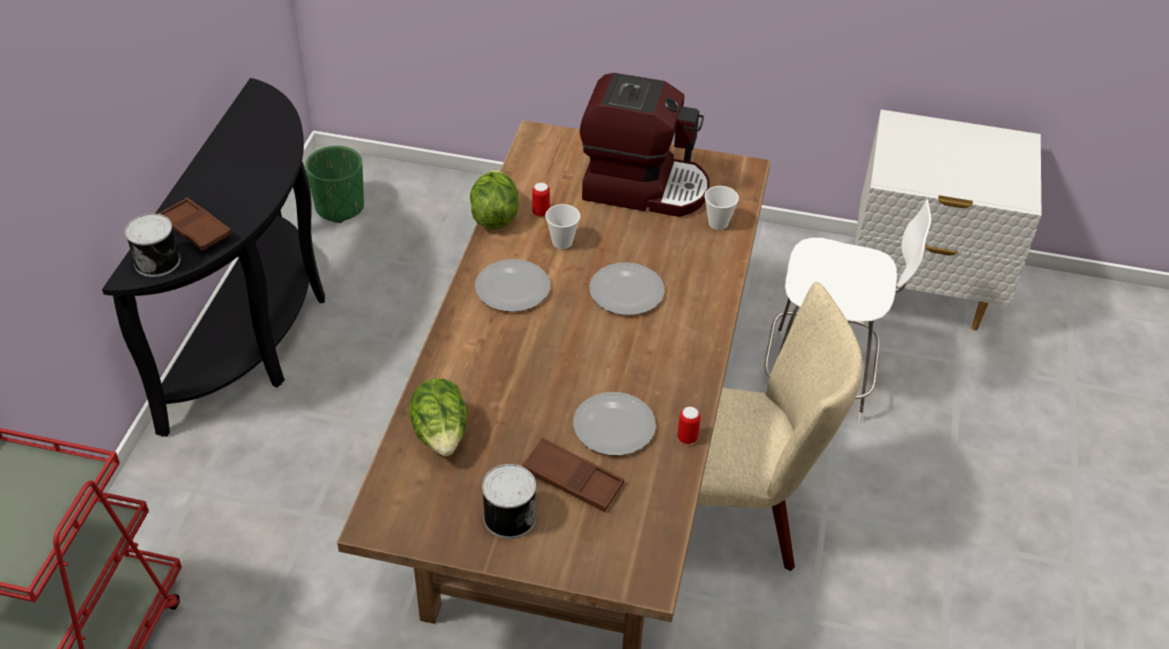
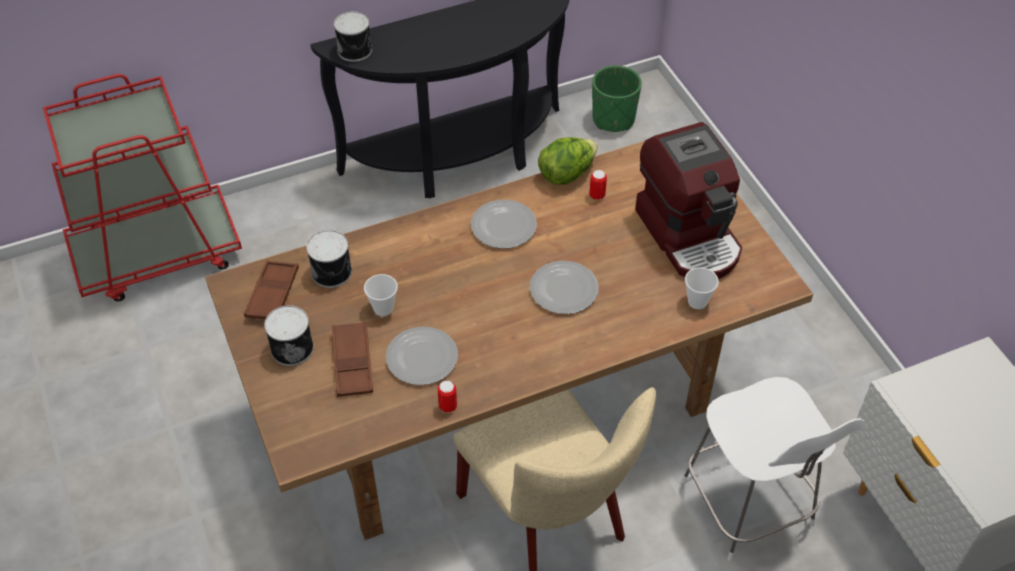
camera: 55 degrees right, 5 degrees up
(195, 229) = (399, 46): brown tray -> brown tray (272, 294)
(441, 435) = (333, 272): lettuce -> can
(562, 242) = (578, 225): cup -> cup (383, 308)

